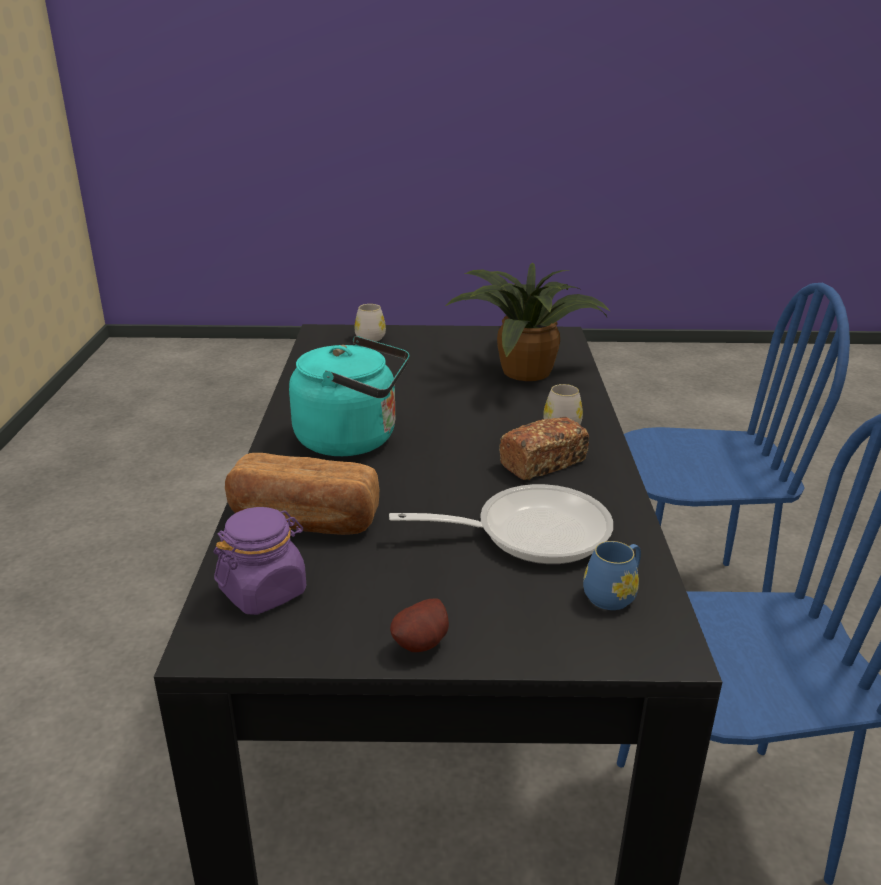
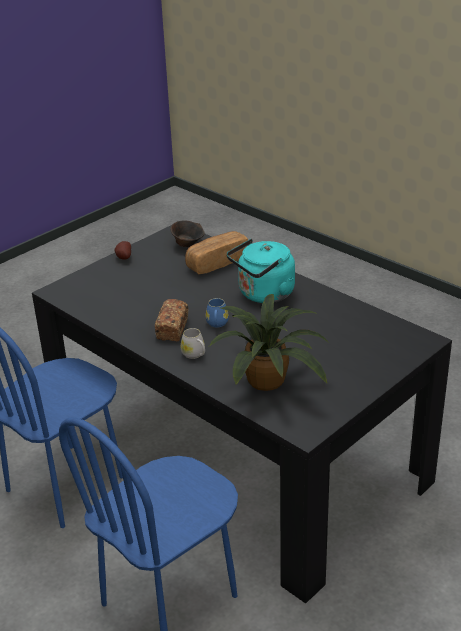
camera: 135 degrees right, 5 degrees up
(263, 591) = (188, 244): purple jar -> brown bowl
(370, 336) = (395, 354): white mug -> none
(530, 532) = (137, 300): frying pan -> none
(613, 594) = (85, 296): blue mug -> blue mug (217, 324)

